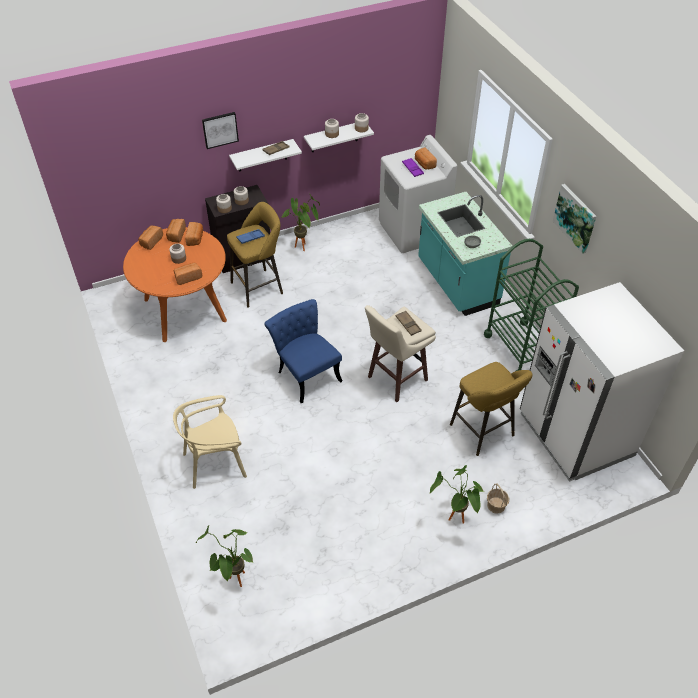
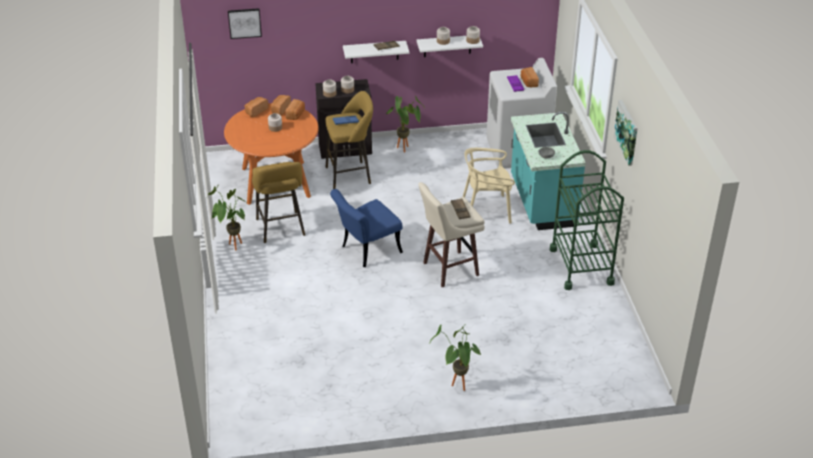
camera: 15 degrees right, 10 degrees down
(188, 277) = (278, 143): bread -> none
(215, 463) = (259, 303): beige chair -> beige chair (486, 210)
(220, 129) = (336, 20): picture -> picture (244, 23)
(234, 581) = (243, 392): potted plant -> potted plant (232, 246)
(305, 373) = (366, 250): blue chair -> blue chair turned 105 degrees counterclockwise
(484, 432) = (515, 326): yellow stool -> yellow stool (281, 229)
(496, 505) = (500, 383): basket -> none
(575, 434) = (603, 343): white fridge -> none

